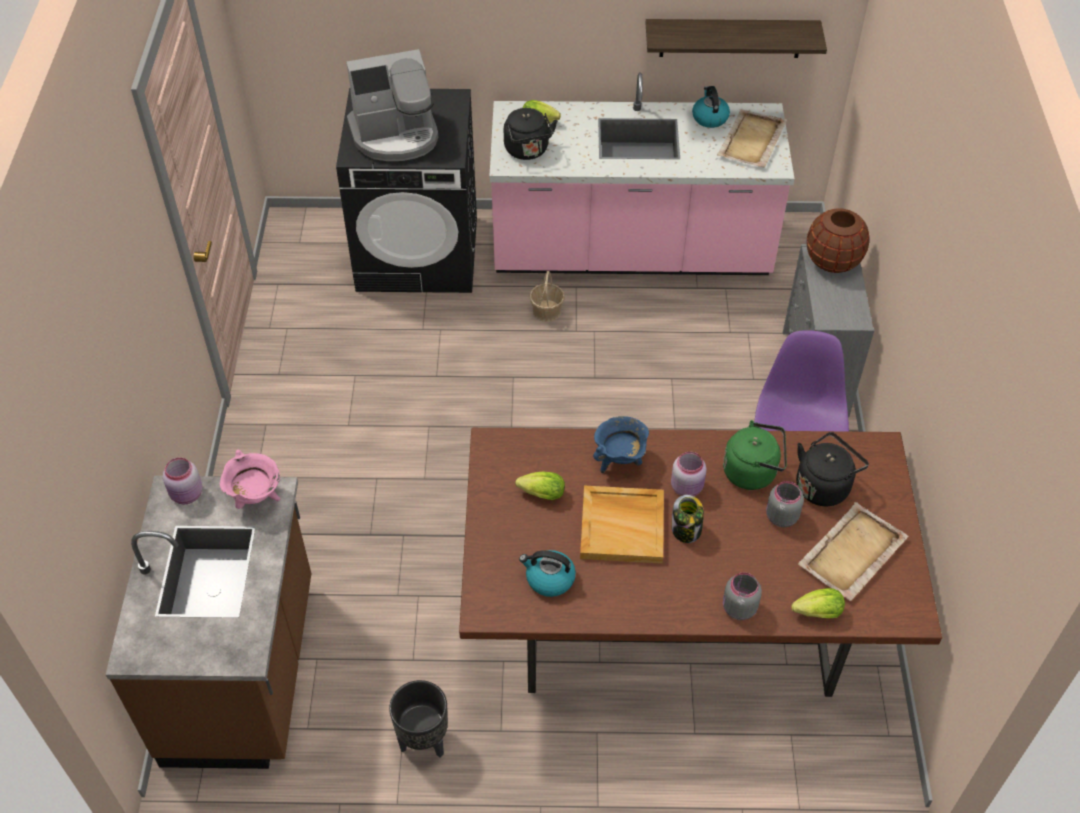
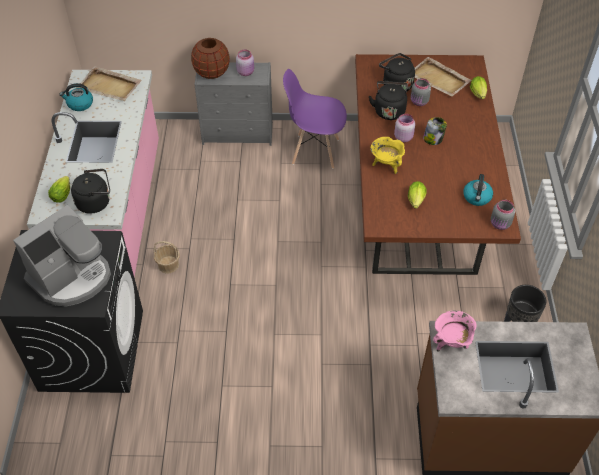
camera: 90 degrees left, 0 degrees up
(187, 495) = (454, 387): pink jar -> pink jar (246, 72)
(395, 135) = (72, 277): coffee machine -> coffee machine turned 60 degrees clockwise
(620, 460) = (386, 165): blue cooking pot -> yellow cooking pot
(623, 526) = (434, 165): beige tray -> none
(730, 38) = (46, 55): shelf -> none
(738, 608) = (481, 122): grey jar -> grey jar (500, 224)
(753, 472) = (389, 110): green kettle -> black kettle

